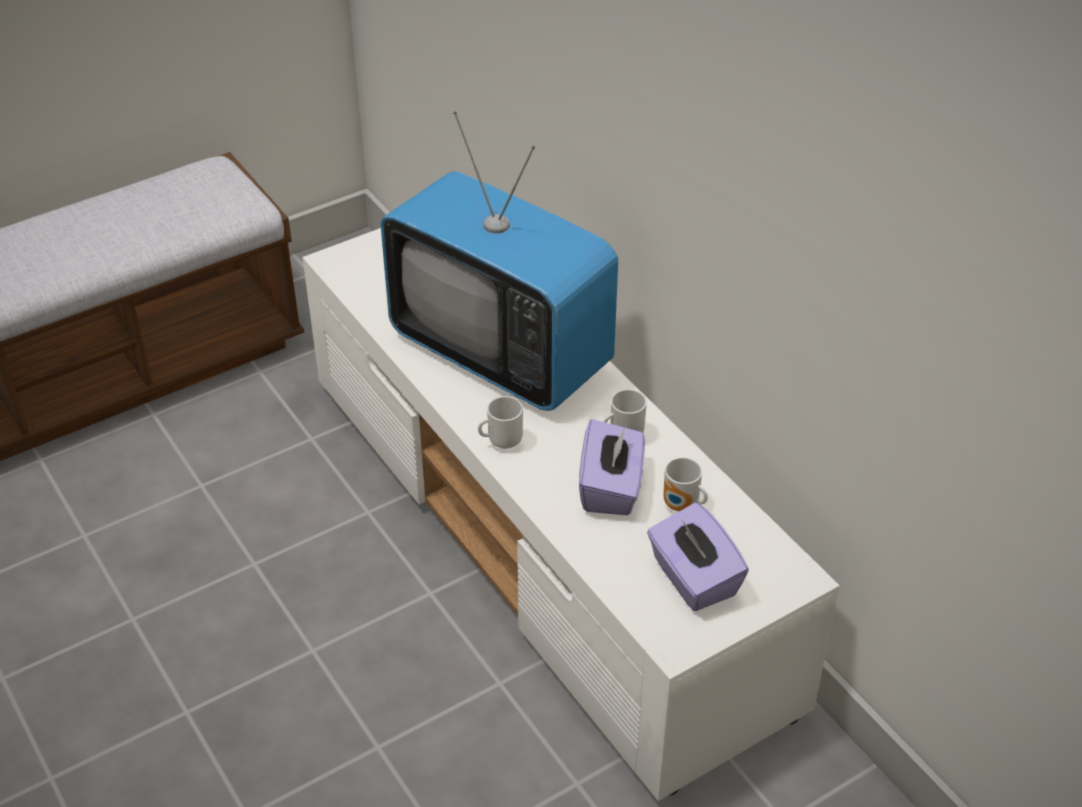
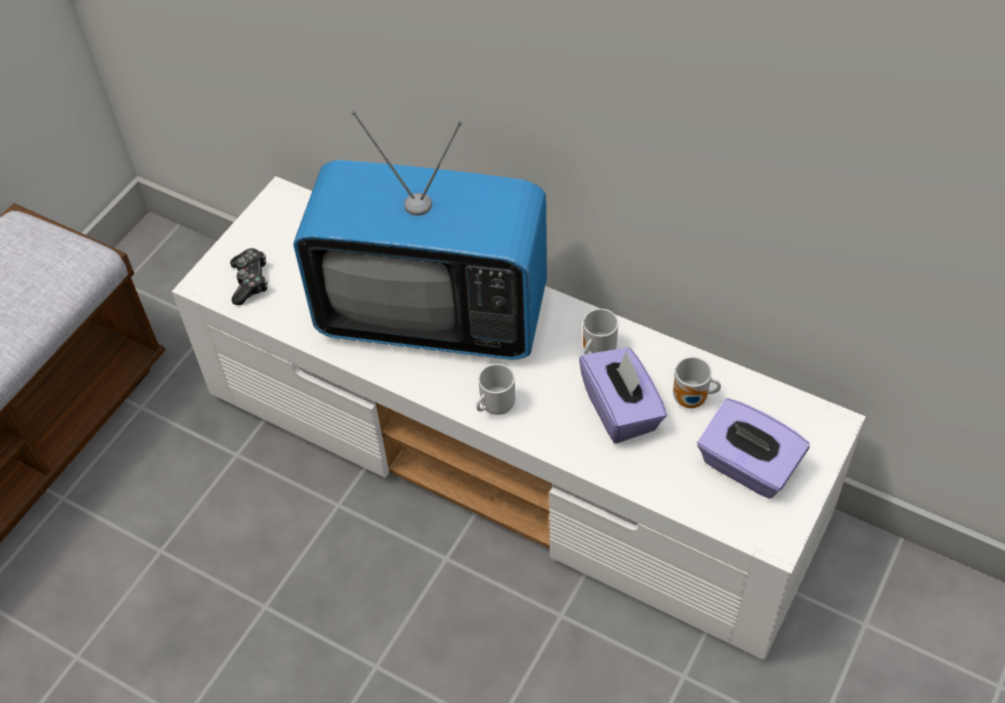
camera: 25 degrees left, 10 degrees up
(369, 272) = (250, 281): none -> game controller

